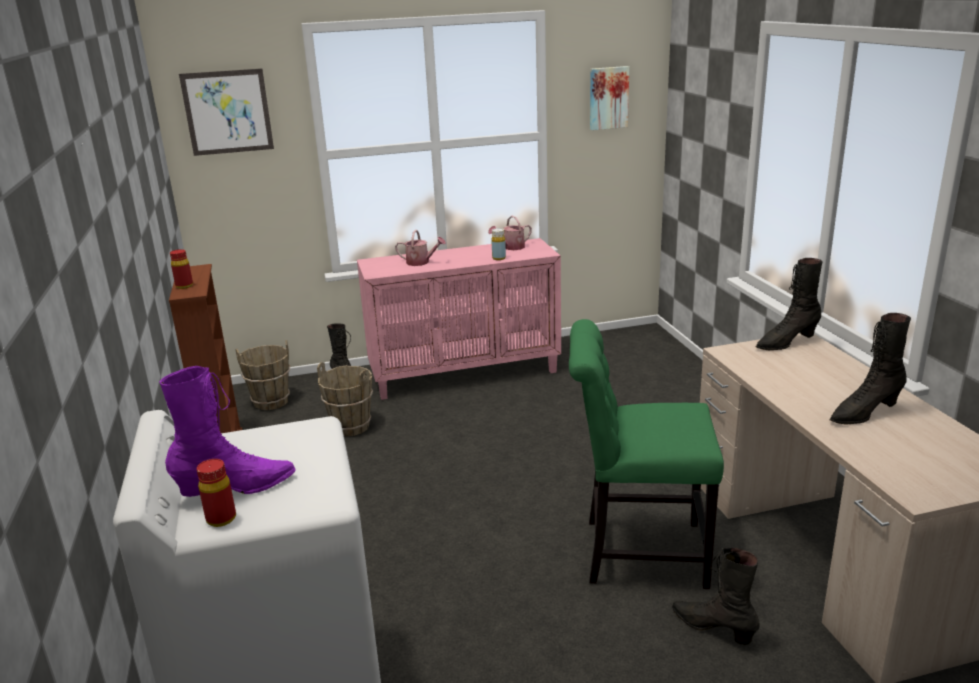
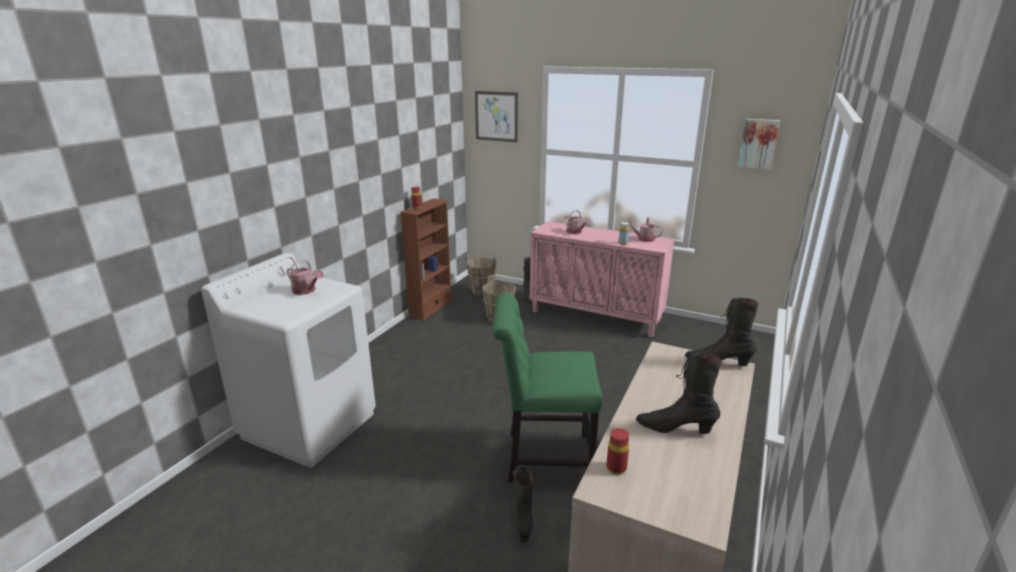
camera: 40 degrees right, 0 degrees up
(221, 519) = (248, 307): red bottle -> red bottle (616, 468)
(236, 487) = (272, 297): purple boot -> none
(266, 455) = (306, 291): none -> watering can
(637, 552) = (543, 457): green chair -> green chair turned 45 degrees counterclockwise

